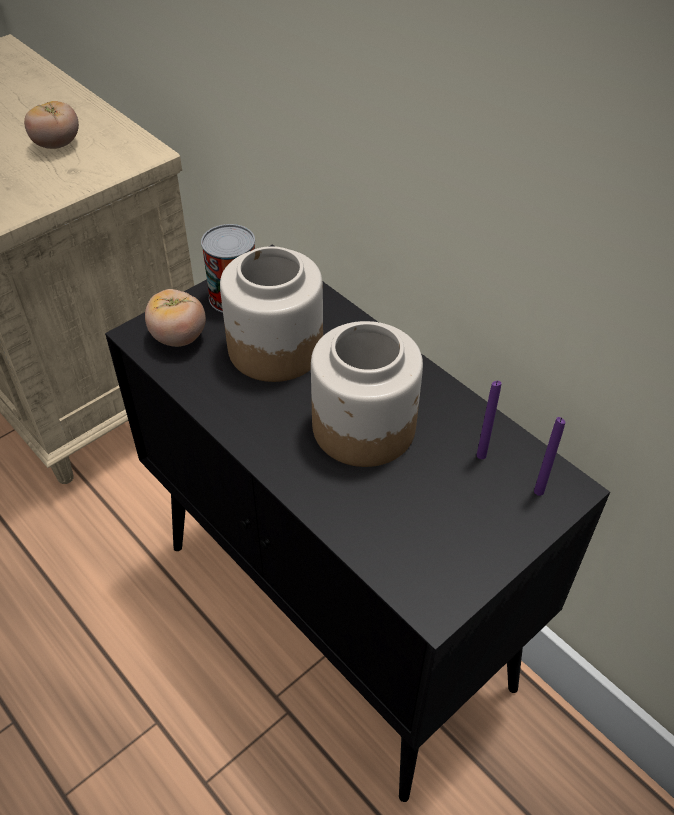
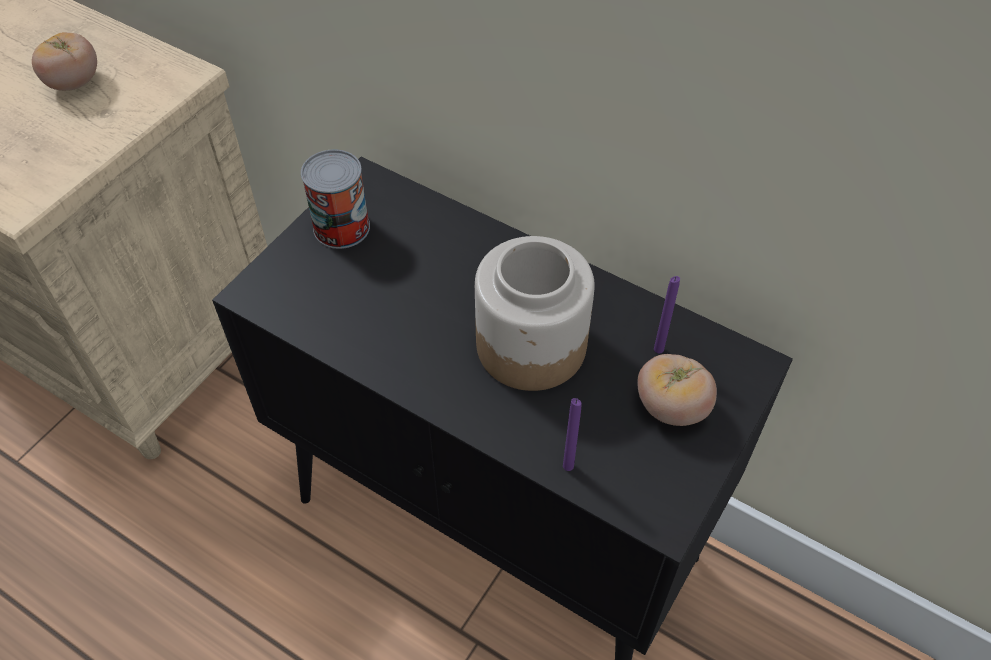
camera: 15 degrees left, 5 degrees up
(178, 337) = (297, 287): tomato -> tomato (671, 407)
(274, 347) = (407, 277): jar -> none
(538, 491) = (726, 374): purple candle -> purple candle (568, 466)

